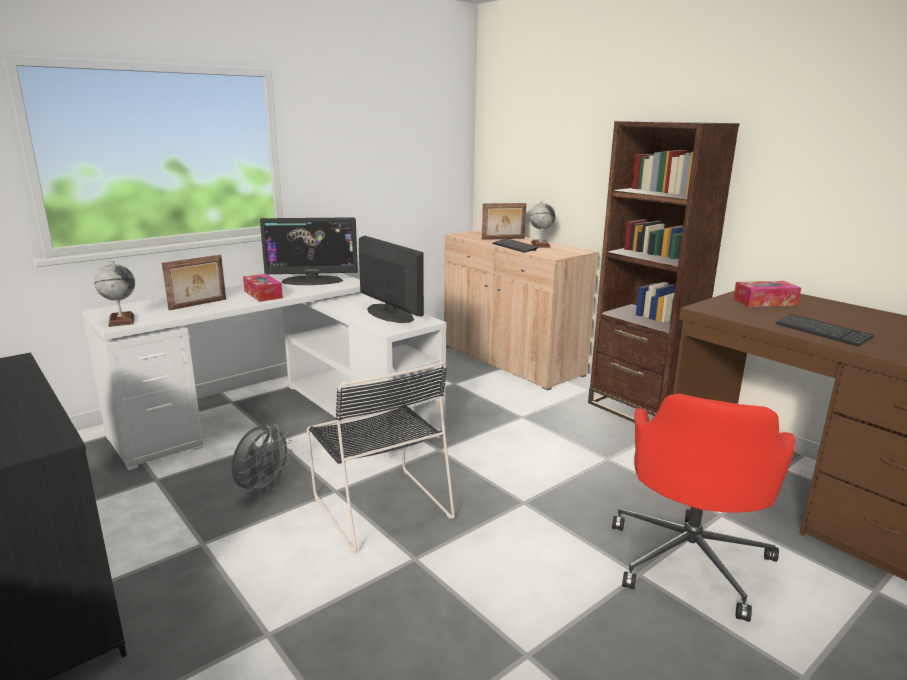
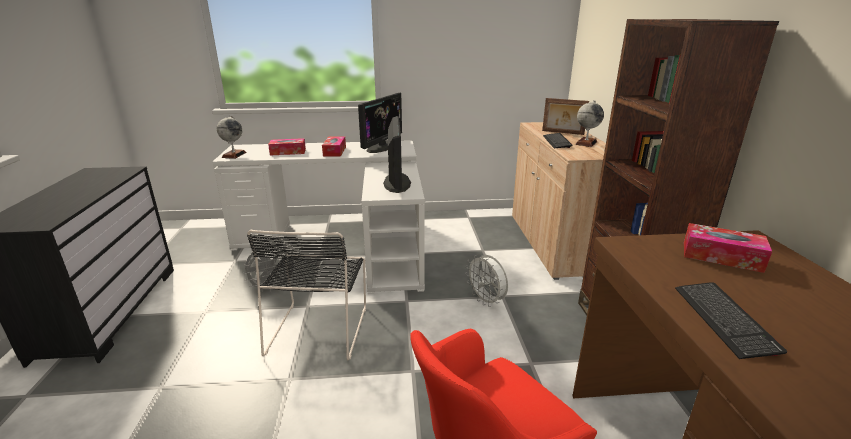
camera: 35 degrees right, 5 degrees up
(198, 304) = (288, 152): picture frame -> tissue box
(312, 281) = (382, 146): monitor -> monitor turned 90 degrees counterclockwise
(513, 425) = (486, 301): none -> white fan

